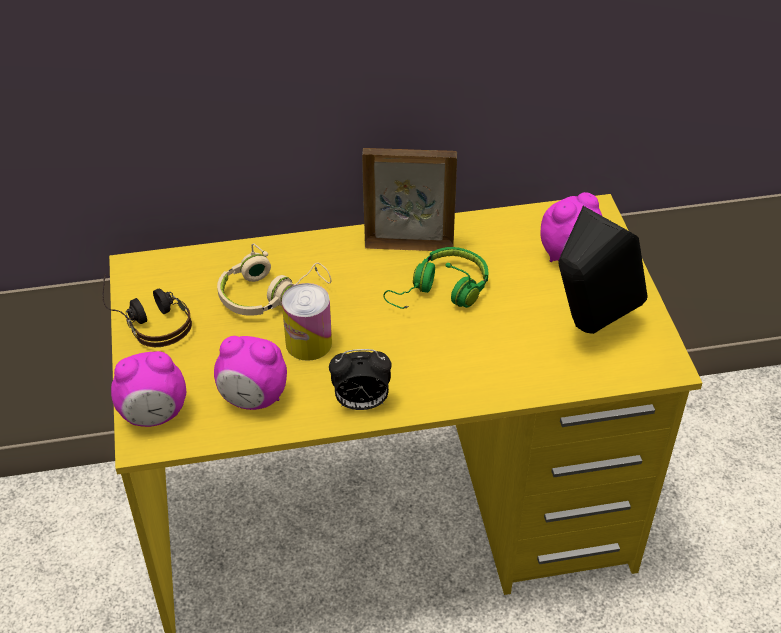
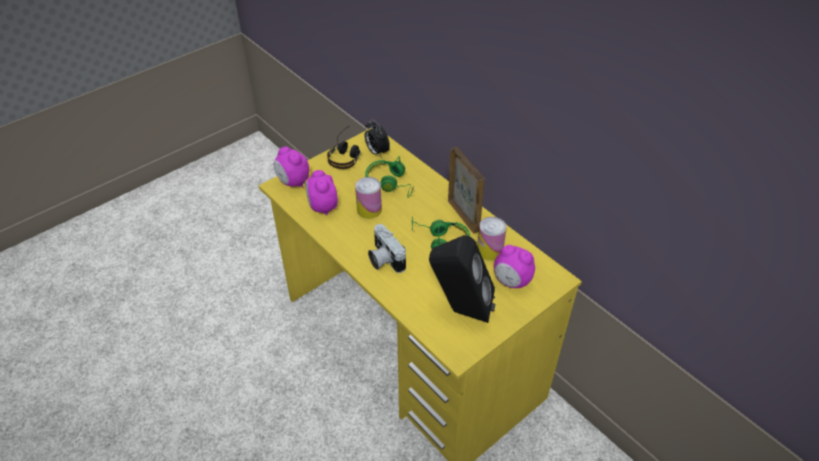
camera: 60 degrees right, 0 degrees up
(269, 293) = (391, 183): beige headphones -> green headphones
(361, 403) = (344, 243): alarm clock -> alarm clock (377, 152)
(431, 369) = (384, 259): none -> camera
(497, 250) = (489, 250): none -> can

